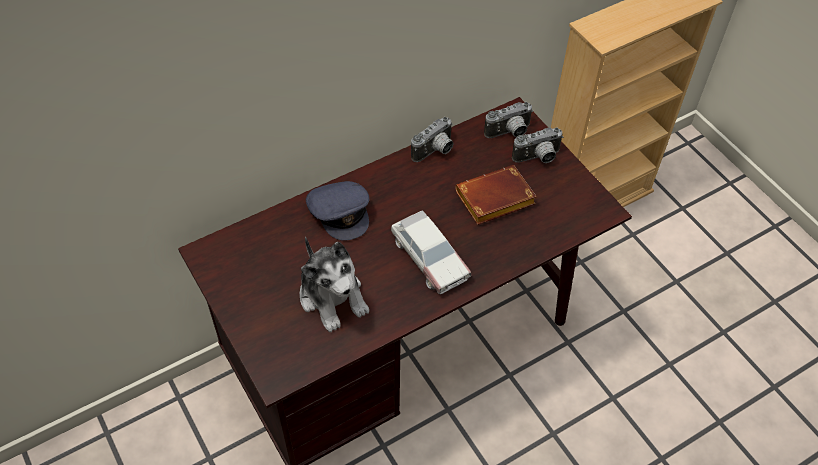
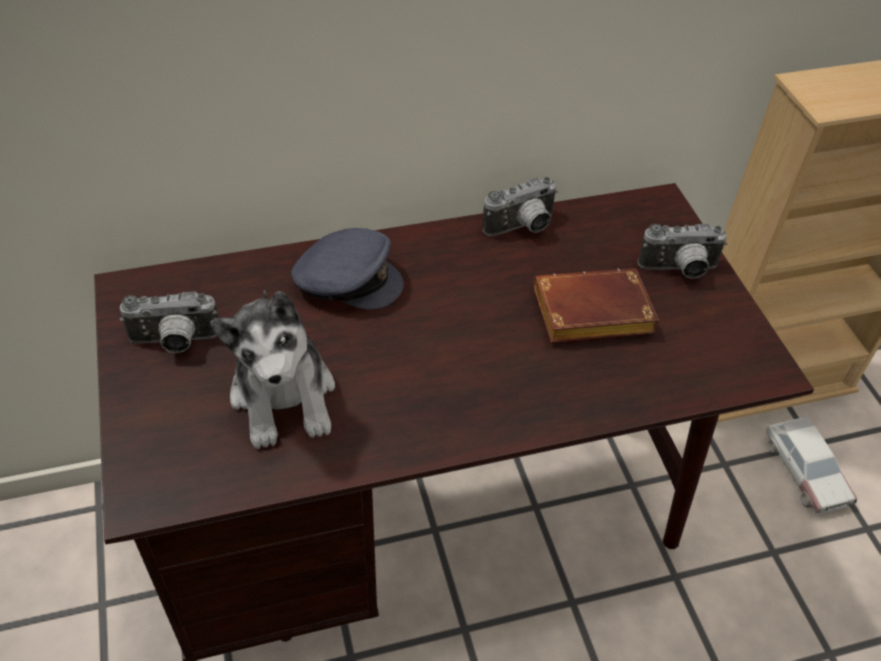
camera: 15 degrees right, 5 degrees down
(340, 213) = (347, 279): grey cap -> grey cap turned 60 degrees counterclockwise
(429, 257) = (458, 373): toy car -> toy car (804, 470)
(509, 133) = (645, 227): camera -> camera (174, 342)

